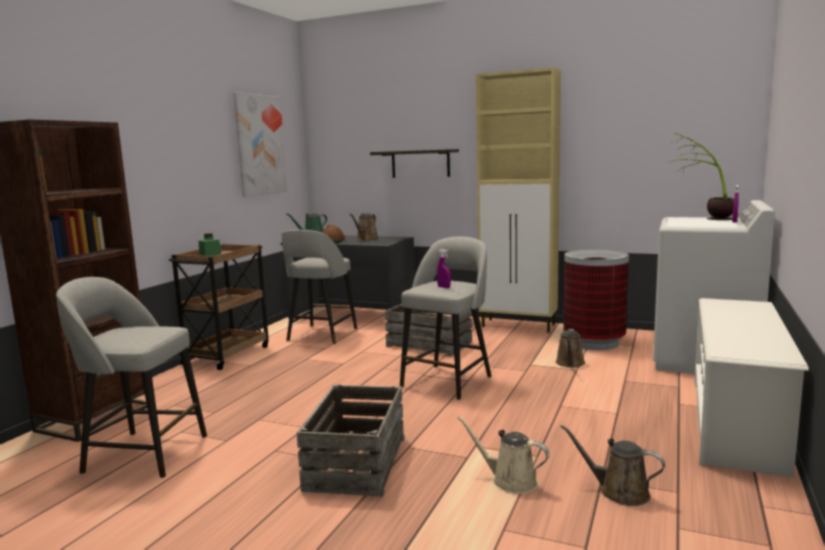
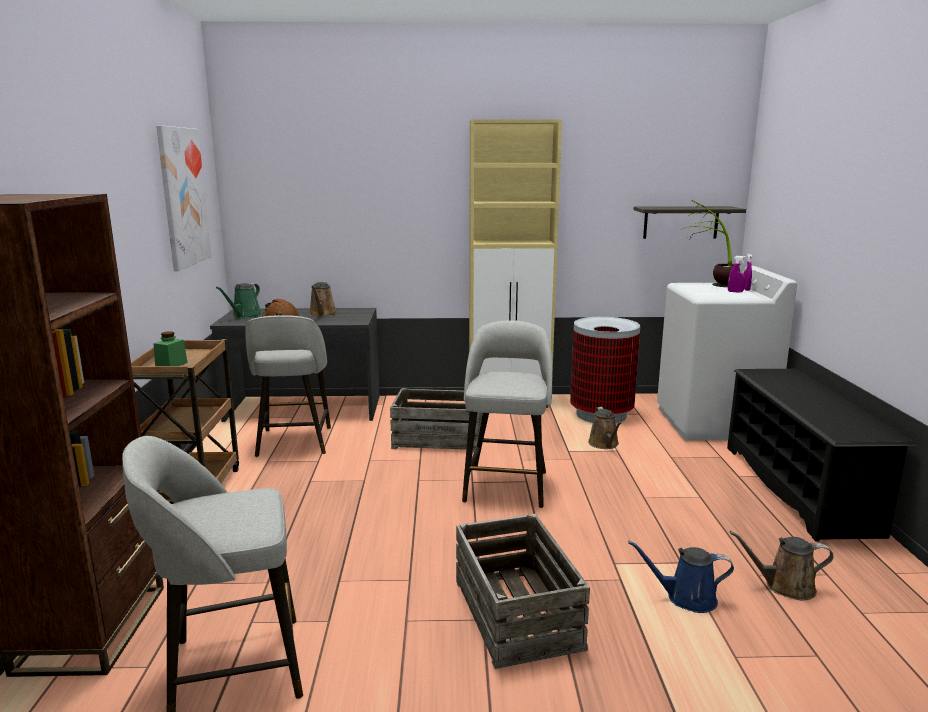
camera: 25 degrees left, 5 degrees up
(420, 163) = (384, 219): shelf -> shelf (680, 222)
(444, 287) = (513, 383): purple spray bottle -> purple spray bottle (735, 292)
(510, 481) = (686, 598): beige watering can -> blue watering can
(736, 422) = (798, 488): white shoe rack -> black shoe rack

